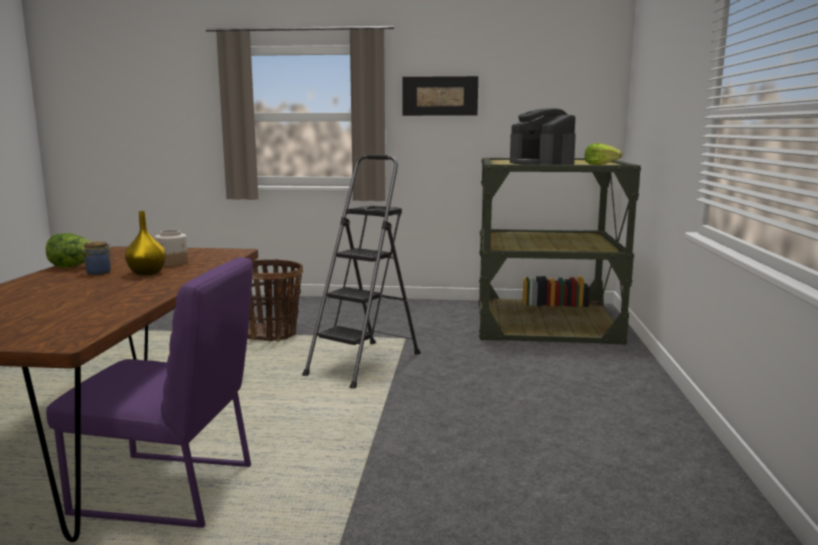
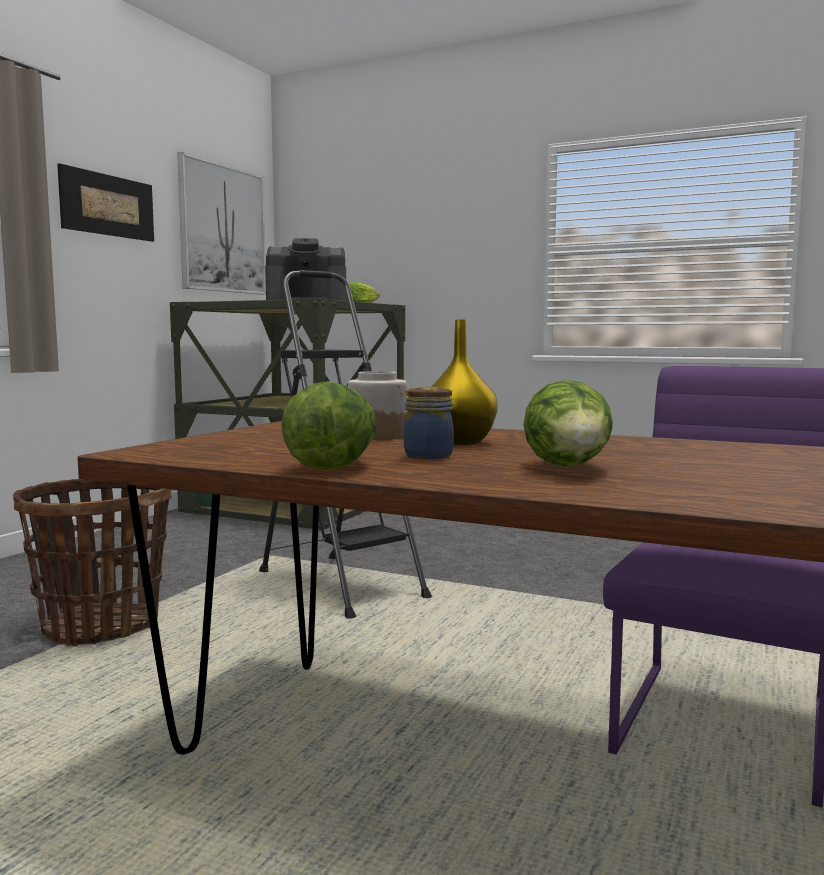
camera: 70 degrees left, 5 degrees down
(54, 289) = (569, 468): none -> lettuce
(555, 97) = (222, 229): none -> picture

